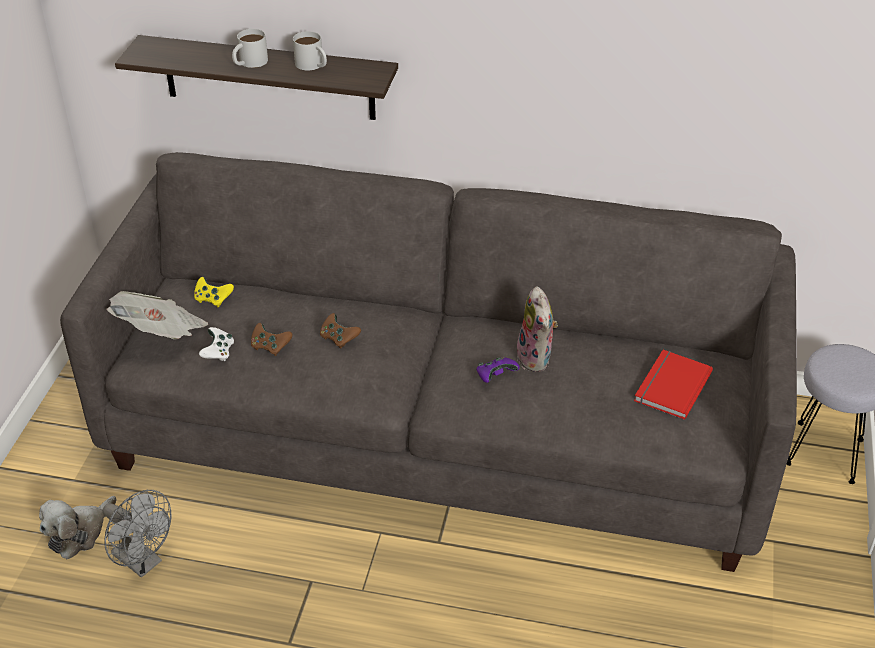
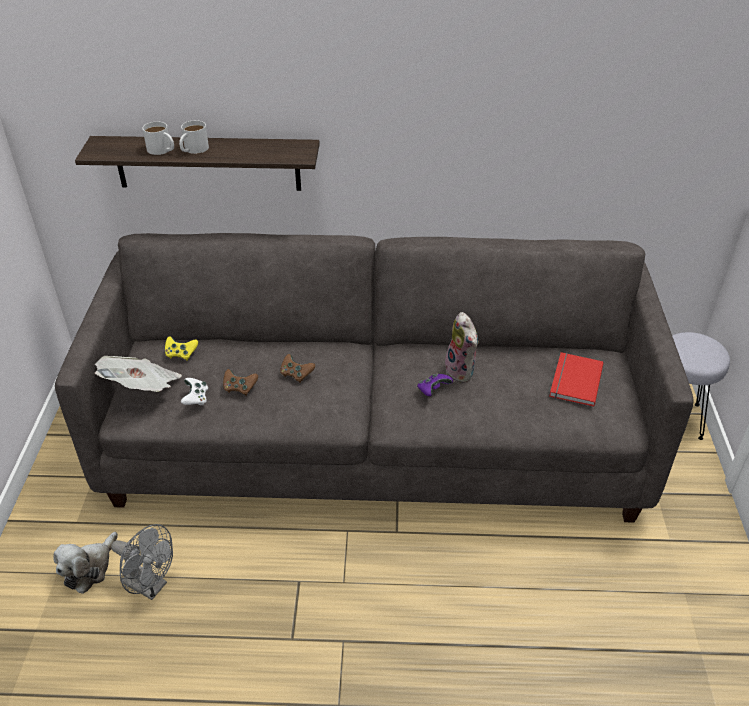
camera: 10 degrees left, 0 degrees up
(313, 65) = (248, 147): white mug -> white mug (162, 150)

